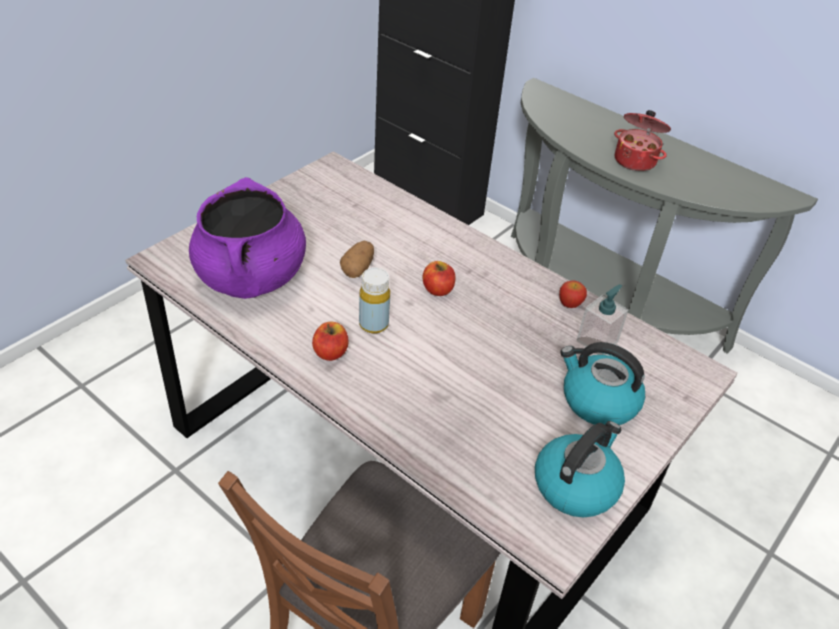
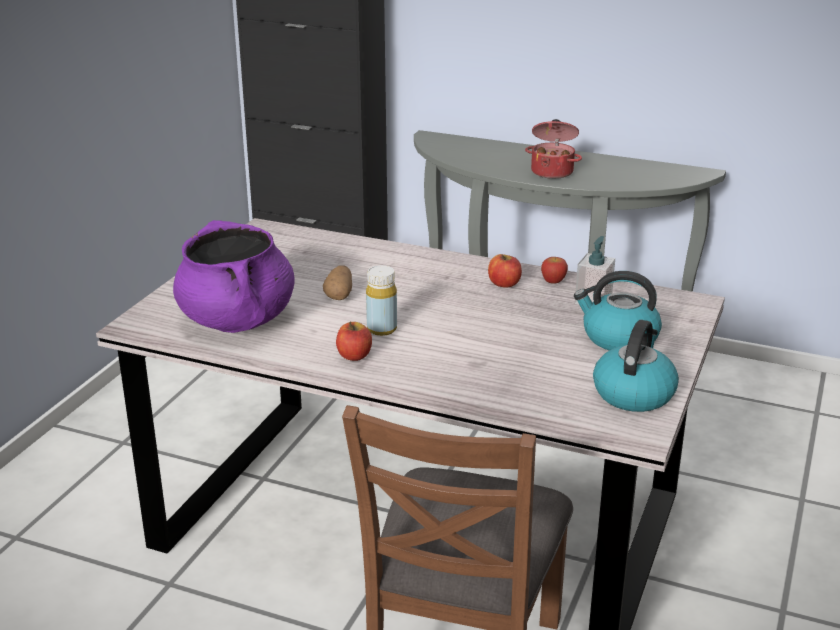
camera: 15 degrees left, 15 degrees down
(438, 290) = (426, 294): apple -> apple (504, 284)

